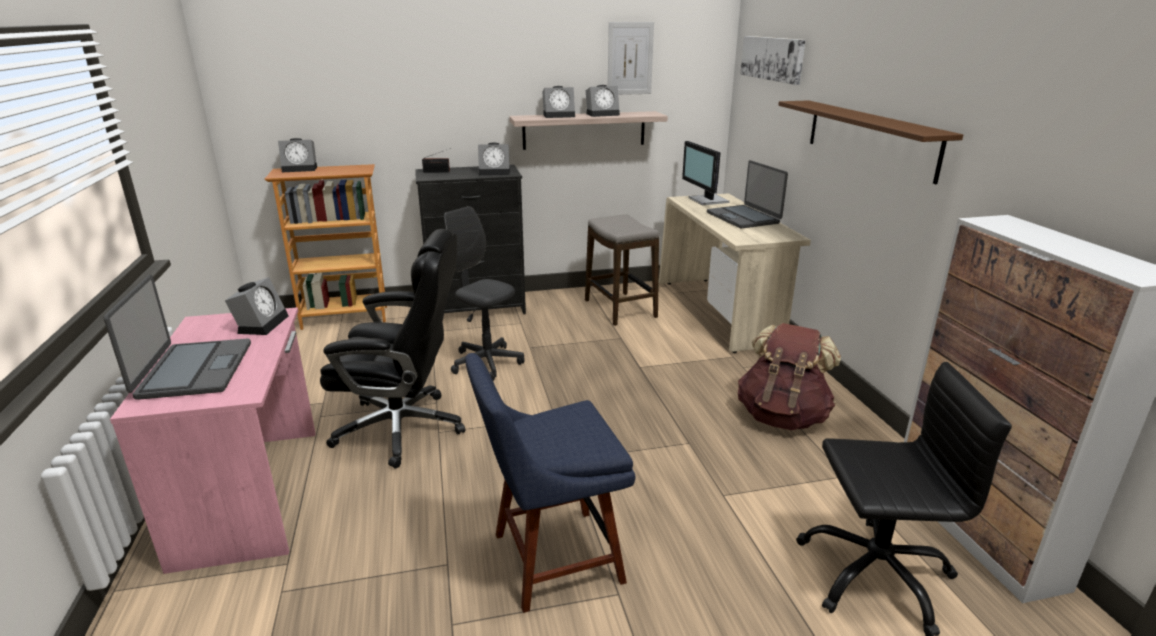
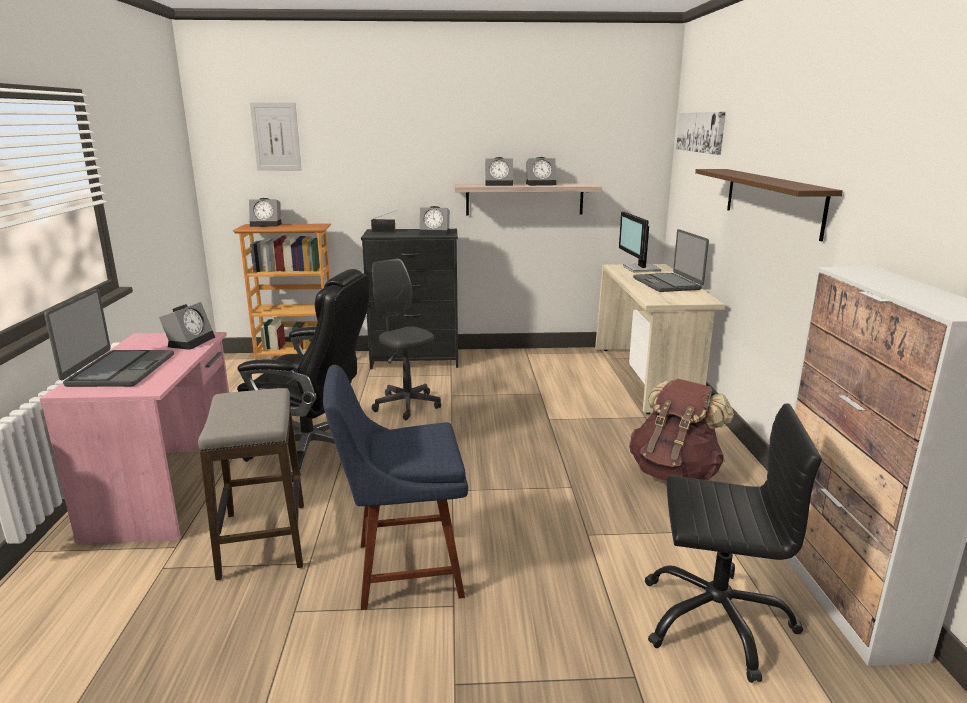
camera: 10 degrees right, 5 degrees down
(620, 309) = (549, 369): stool -> stool (263, 540)
(630, 58) = (569, 133): picture -> picture (276, 136)

